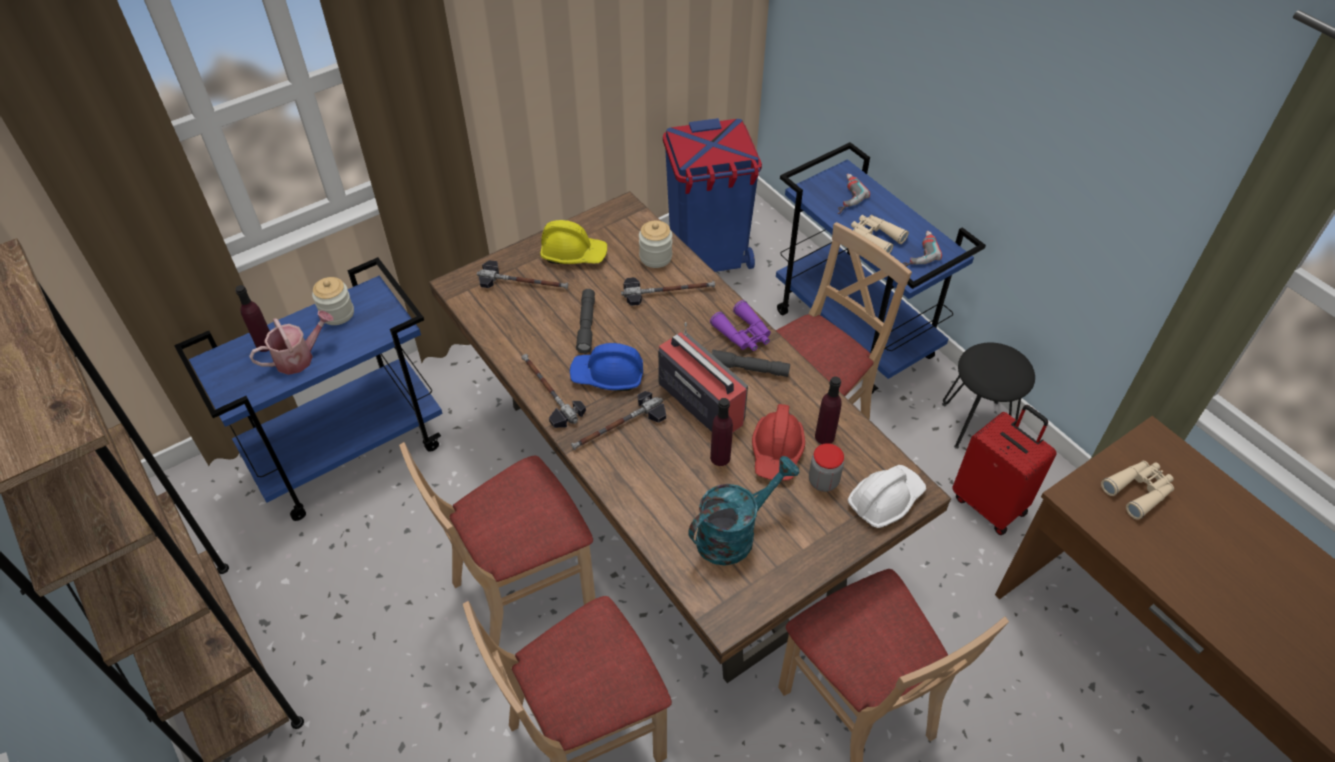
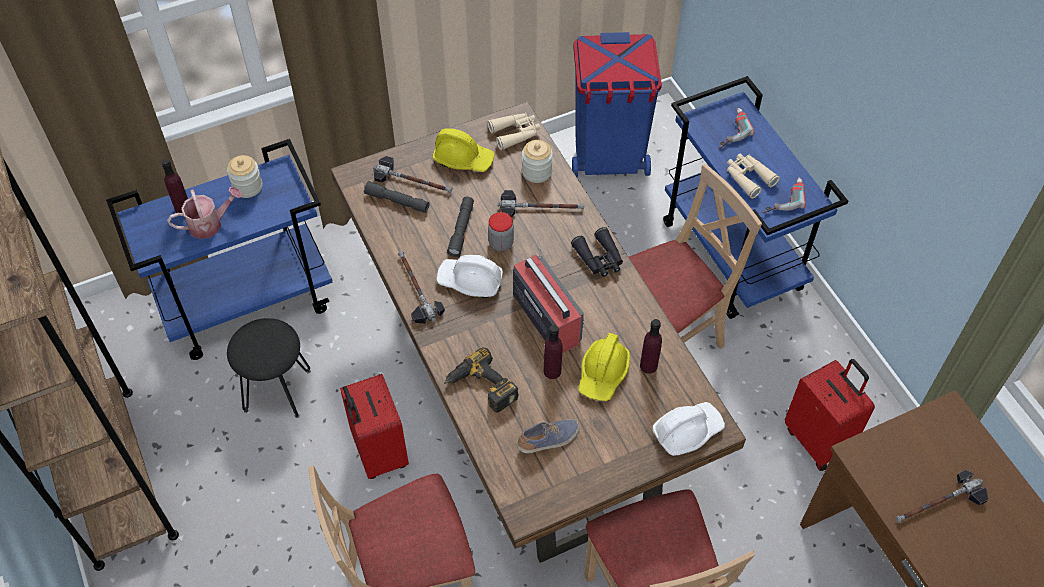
camera: 10 degrees right, 5 degrees up
(522, 590) = (378, 452): beige chair -> red suitcase
(608, 376) = (470, 281): blue hard hat -> white hard hat
(618, 428) = (470, 331): hammer -> hammer (939, 504)
(644, 488) = (481, 388): none -> power drill
(734, 533) = (549, 440): turquoise watering can -> shoe
(743, 334) = (599, 259): purple binoculars -> black binoculars
(749, 368) = (597, 292): grey flashlight -> grey flashlight (397, 201)
(777, 452) = (603, 374): red hard hat -> yellow hard hat
(823, 481) = (637, 406): jar -> jar (501, 243)
(977, 424) = (827, 361): black stool -> black stool (278, 390)
(1138, 491) = (919, 458): beige binoculars -> beige binoculars (515, 133)

